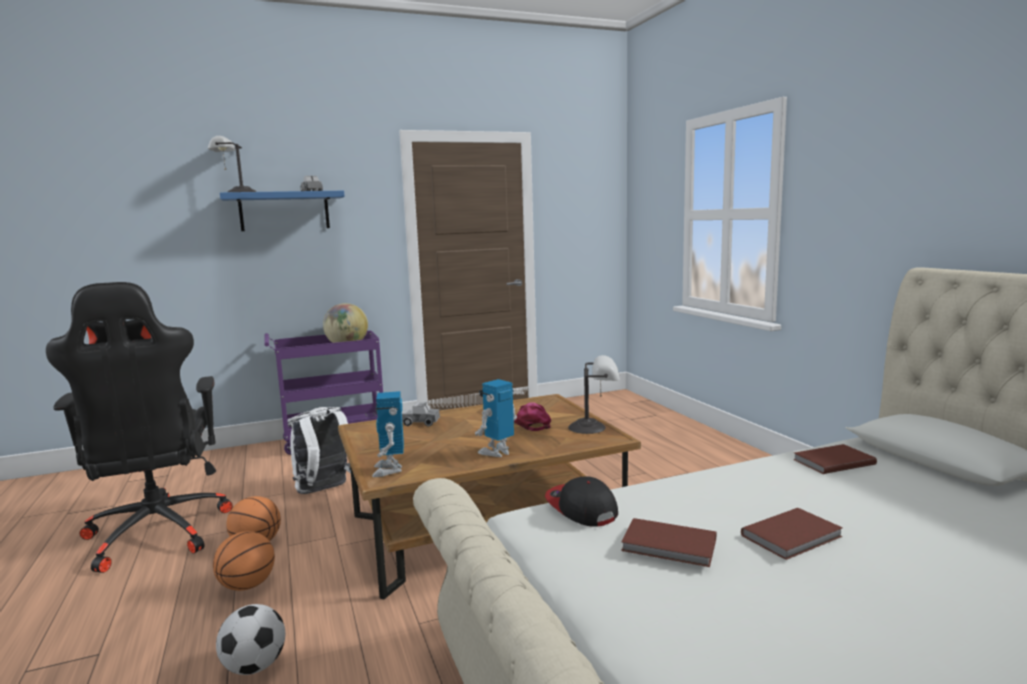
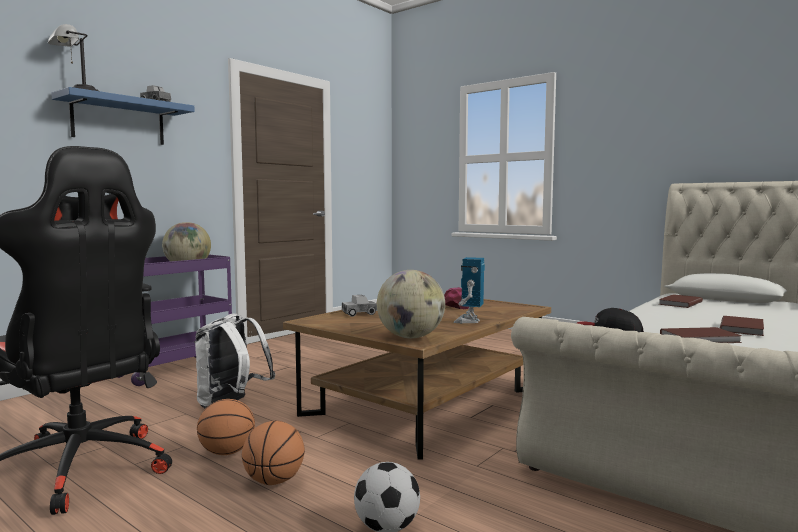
camera: 30 degrees left, 5 degrees down
(389, 470) = (411, 337): toy robot -> globe
(595, 427) = (503, 303): table lamp -> none

